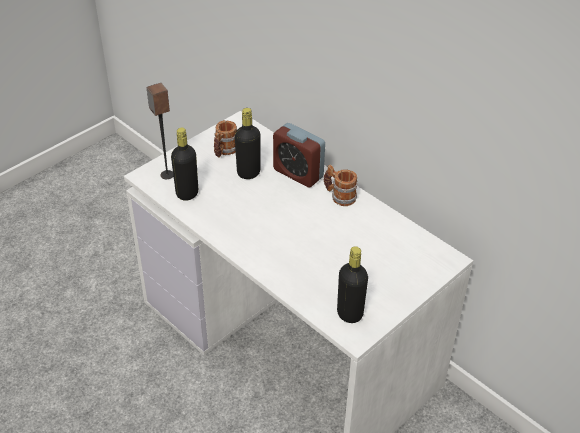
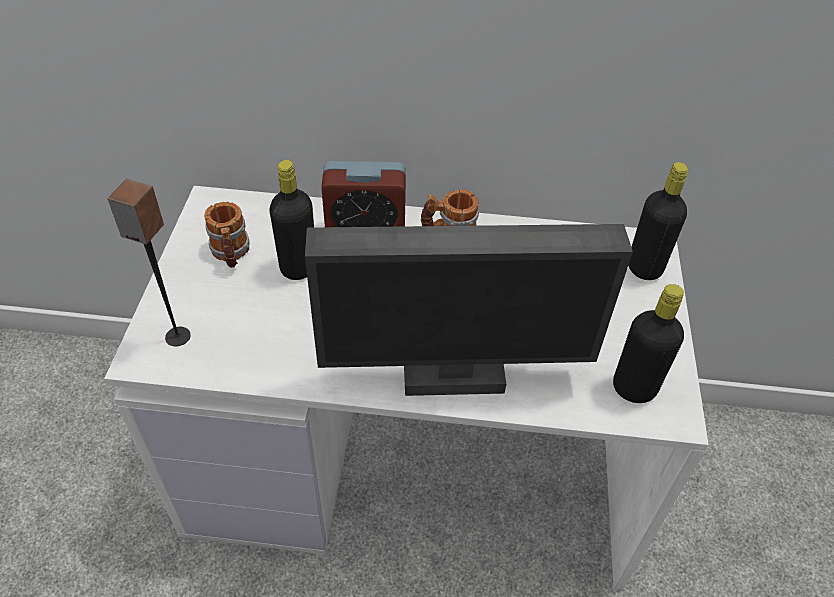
camera: 40 degrees left, 5 degrees up
(187, 193) = (239, 348): black bottle -> black bottle (644, 268)
(267, 258) = (453, 377): none -> monitor

